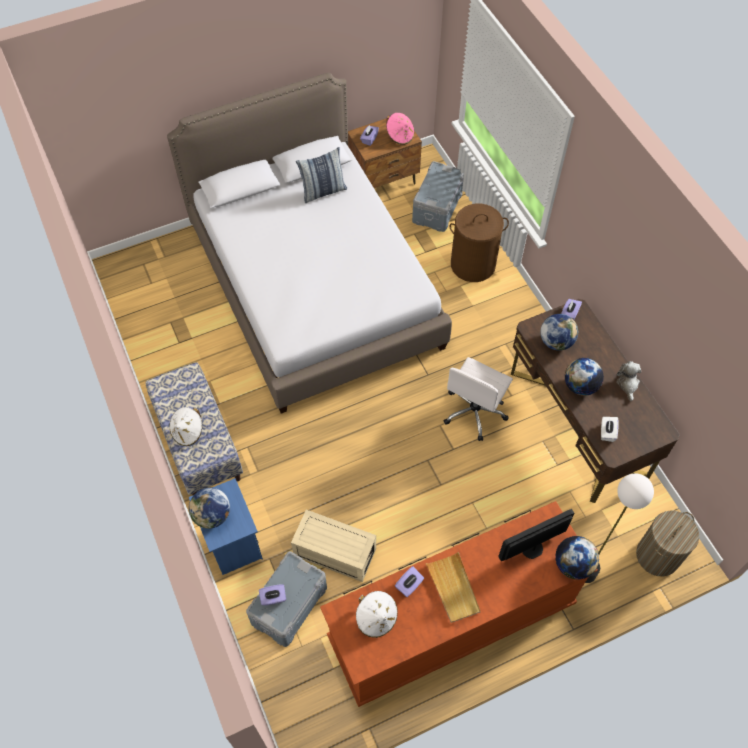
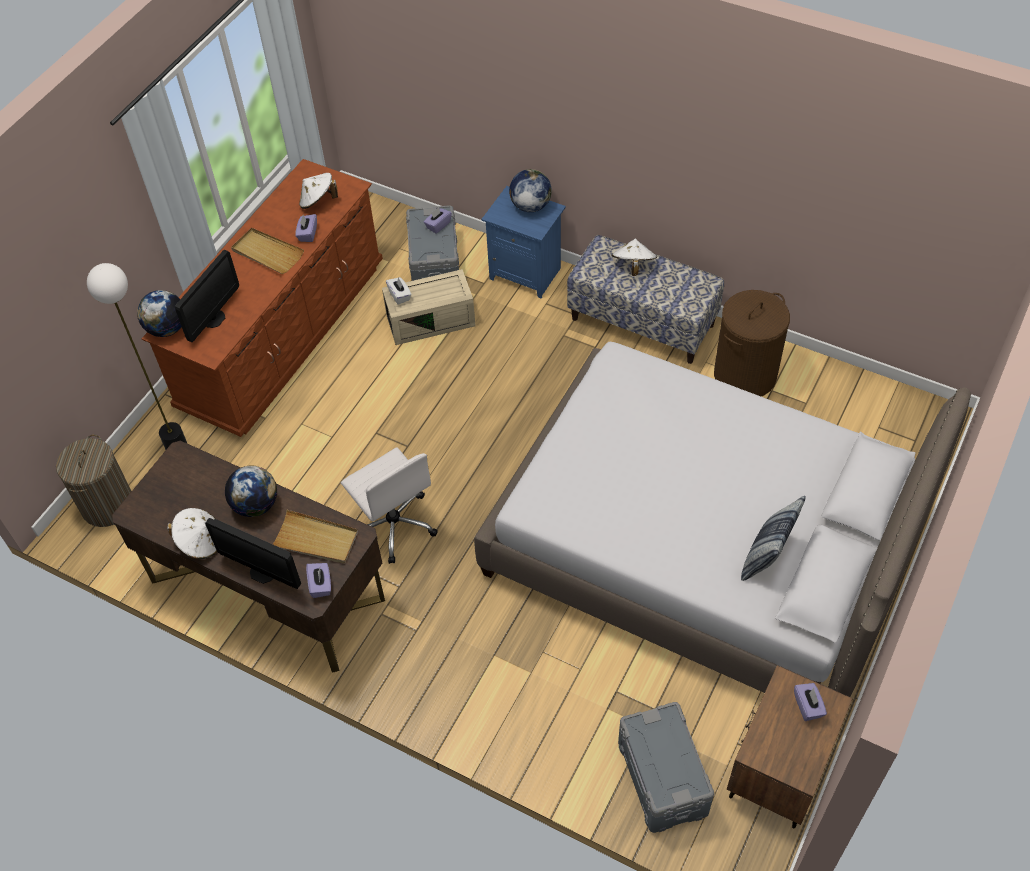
camera: 145 degrees right, 5 degrees down
(400, 136) = (773, 746): pink hat -> none
(472, 265) = (539, 716): brown laundry basket -> brown laundry basket (744, 375)
(474, 412) = (394, 525): white office chair -> white office chair turned 150 degrees clockwise
(556, 341) = (316, 539): globe -> beige tray
(598, 342) = (263, 572): none -> monitor
(607, 432) = (197, 473): white tissue box -> white tissue box (399, 295)
(627, 384) = (200, 542): plush toy -> white hat

